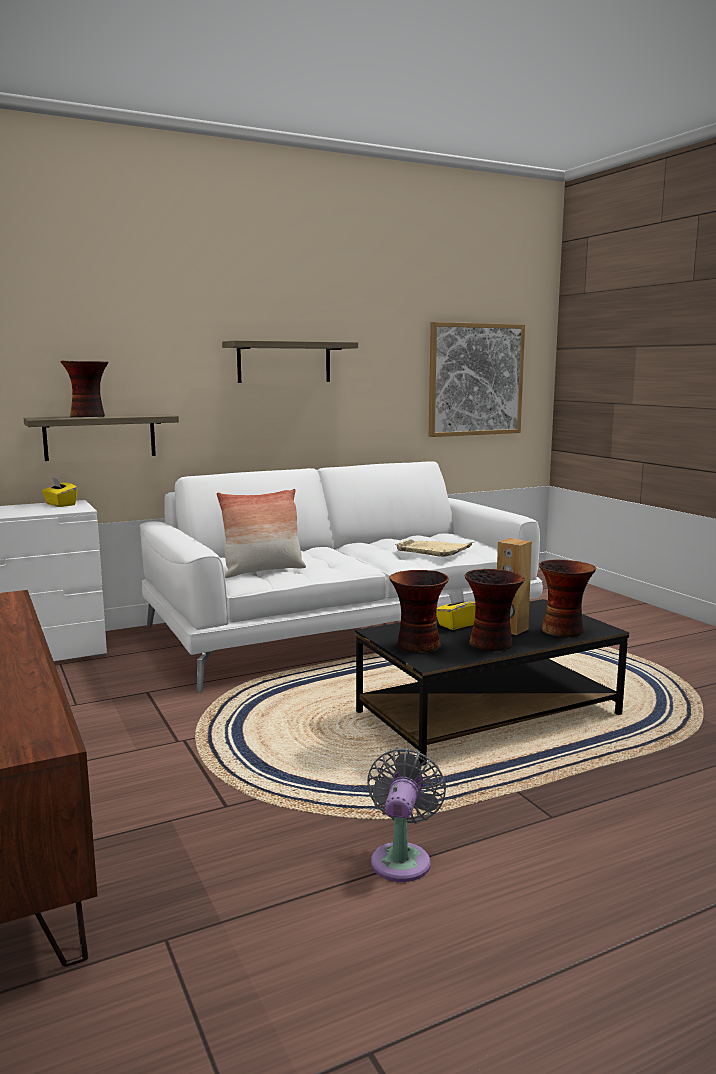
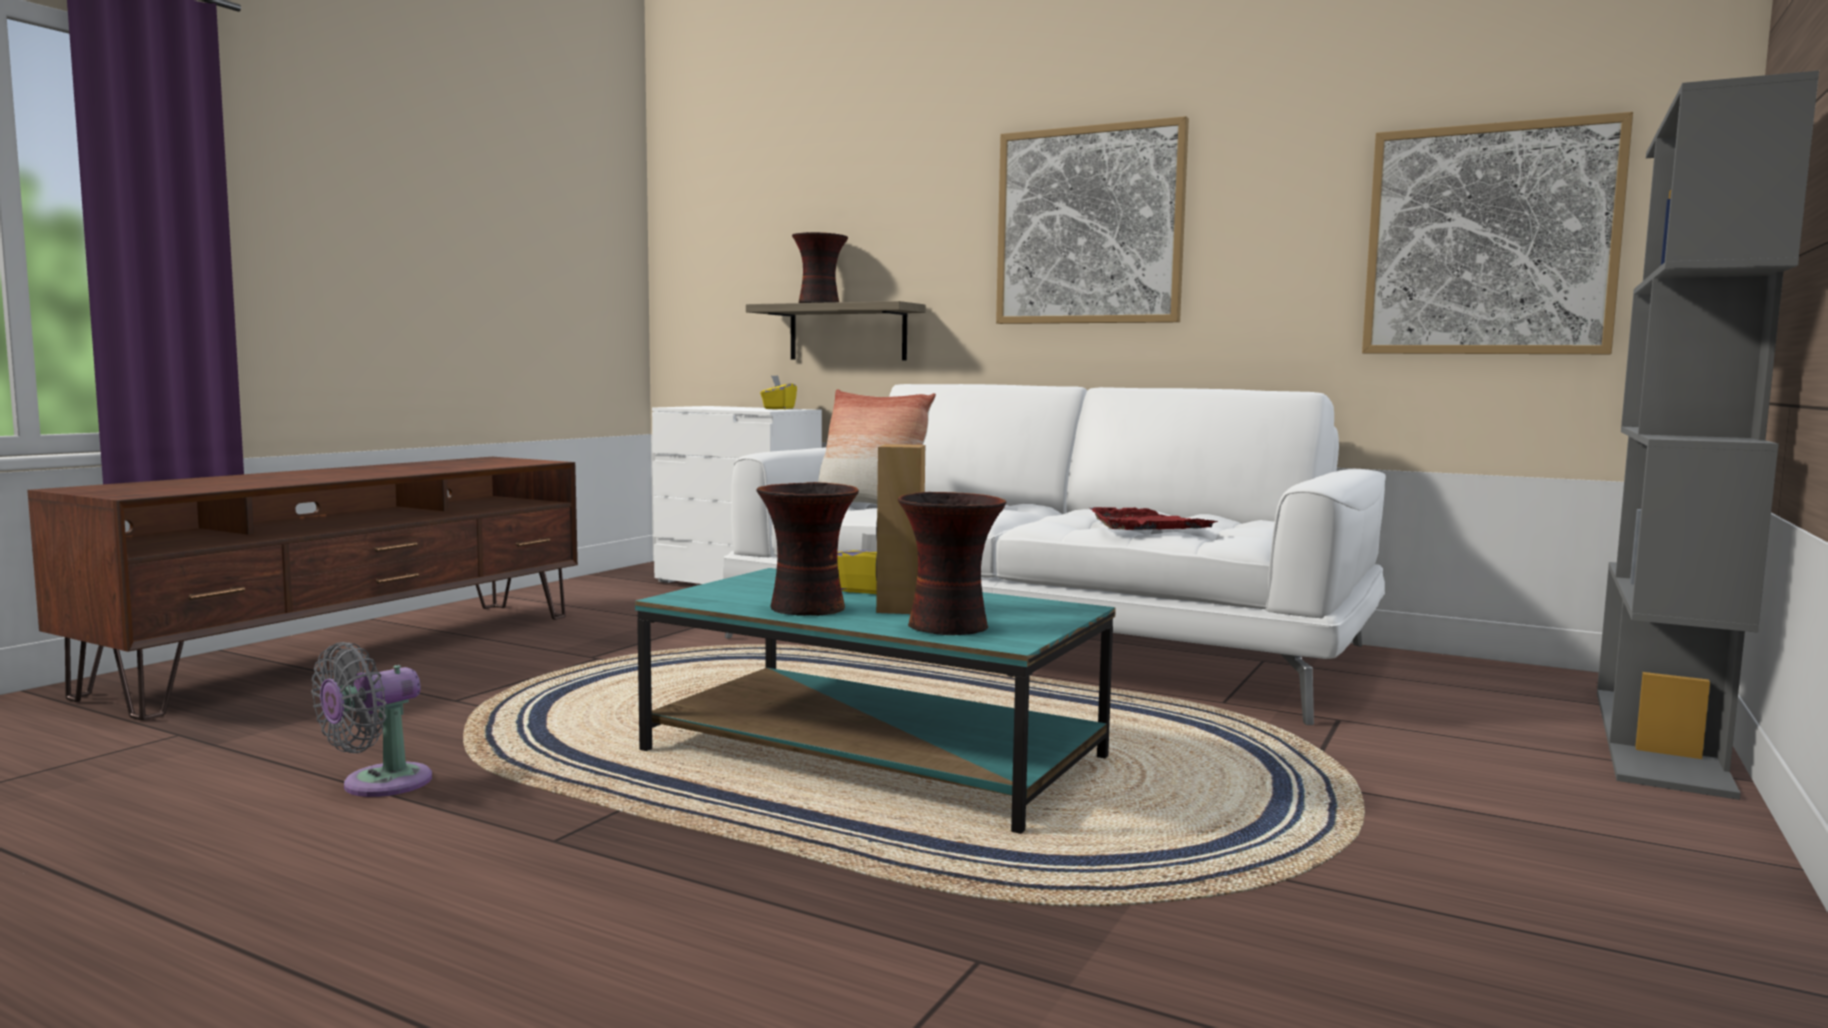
camera: 55 degrees right, 5 degrees down
(284, 362) = (1089, 226): shelf -> picture
(402, 858) = (378, 784): grey fan -> grey fan turned 150 degrees clockwise
(417, 646) = (742, 588): vase -> none
(434, 550) = (1147, 525): beige tray -> red tray
(489, 713) = (877, 755): black coffee table -> turquoise coffee table
(599, 596) = (1660, 740): none -> grey bookcase

